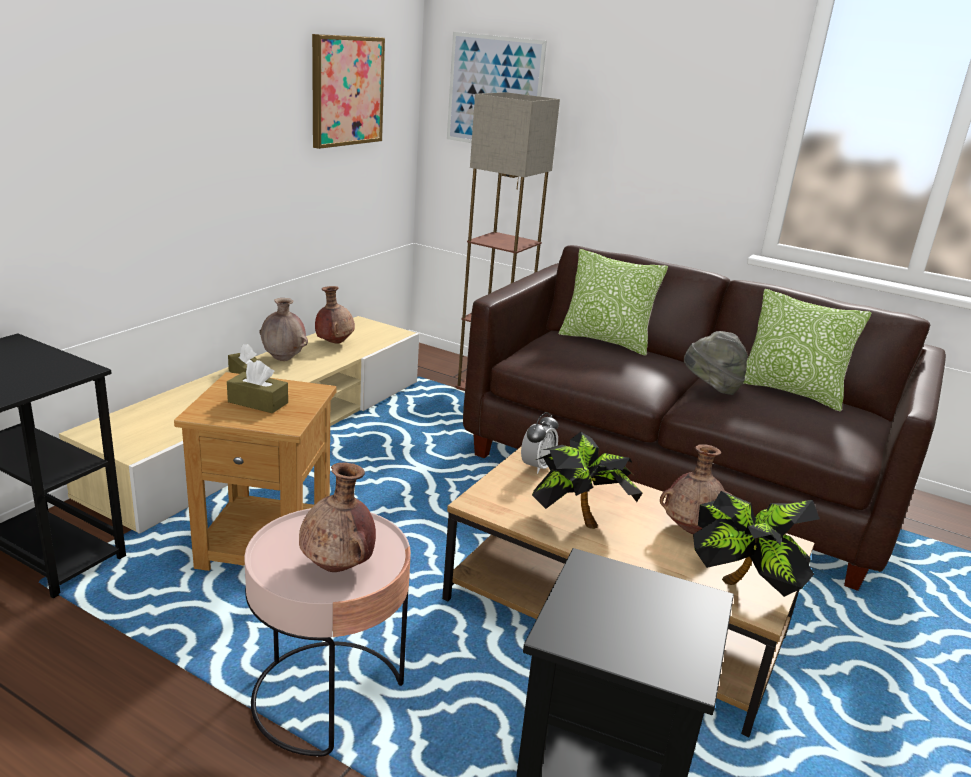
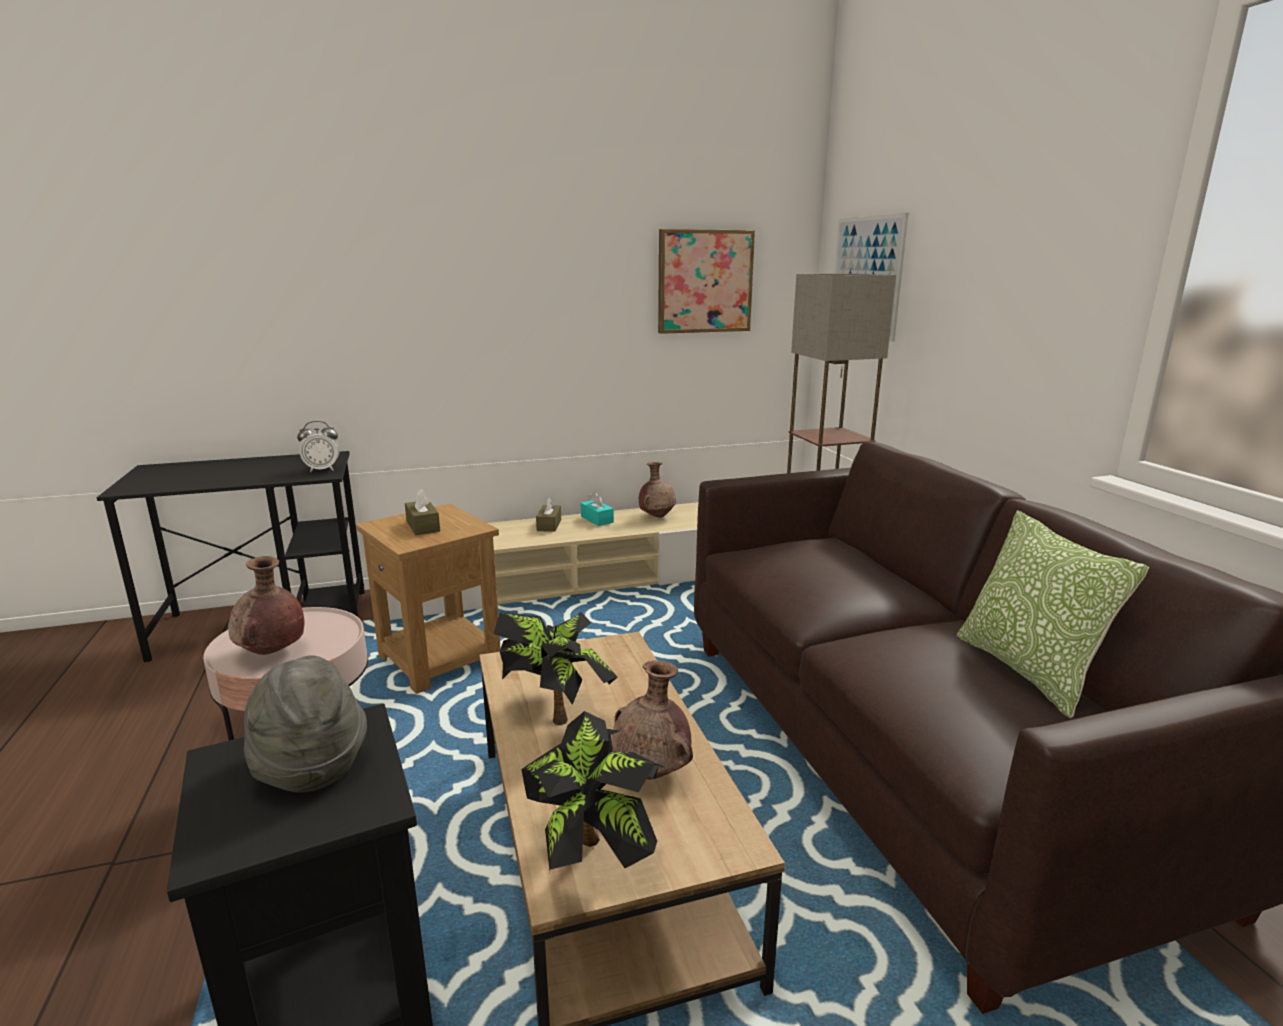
camera: 45 degrees right, 5 degrees down
(284, 358) = (597, 519): brown vase -> turquoise tissue box
(537, 466) = (612, 653): alarm clock -> alarm clock (322, 470)
(605, 341) = (862, 556): pillow -> none
(710, 389) = (895, 632): grey hat -> grey hat (310, 764)

